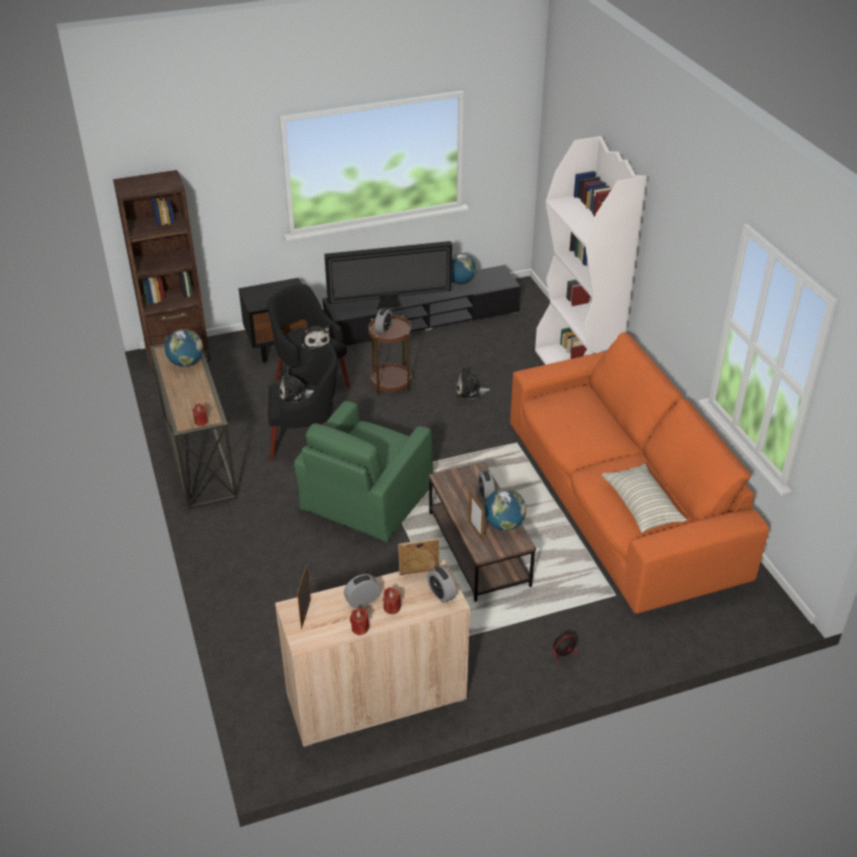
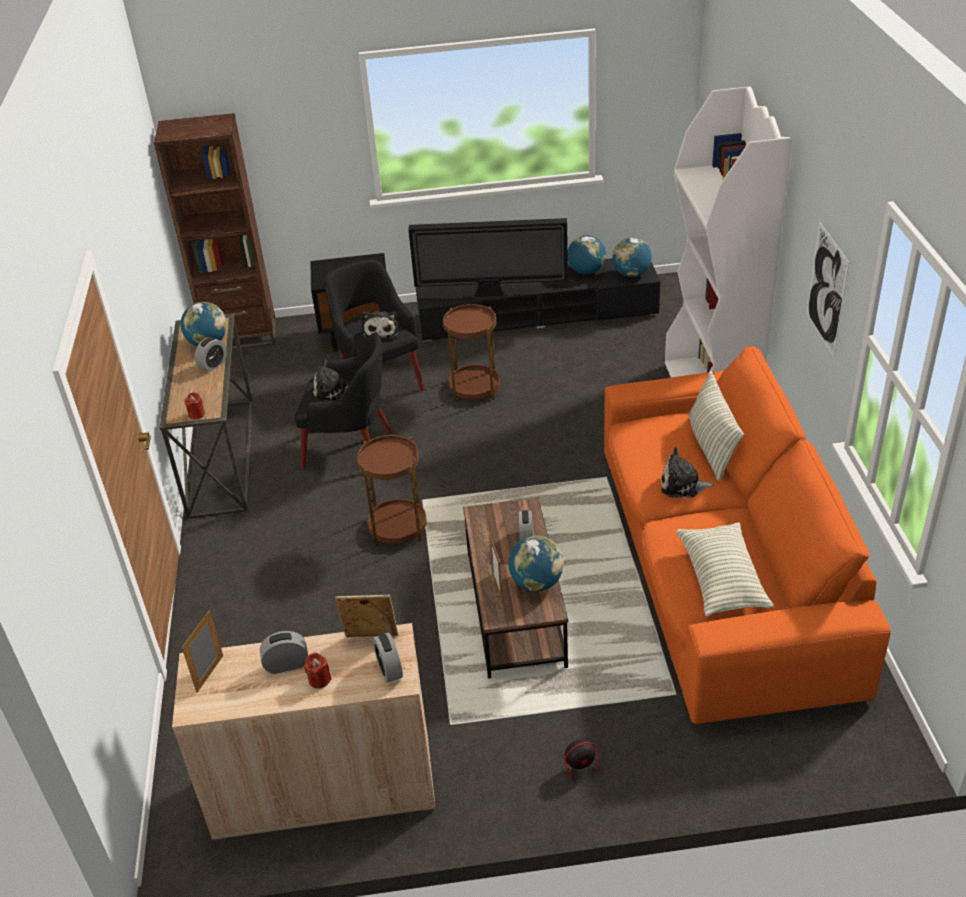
camera: 15 degrees right, 0 degrees up
(360, 628) = (269, 702): red candle -> none
(366, 498) = (397, 528): green armchair -> brown side table
(383, 329) = (462, 321): alarm clock -> alarm clock (213, 365)
(470, 391) = (568, 407): plush toy -> plush toy (683, 485)
(496, 282) = (631, 274): none -> globe
(604, 411) = (711, 446): none -> pillow
(686, 287) = (826, 289): none -> picture

